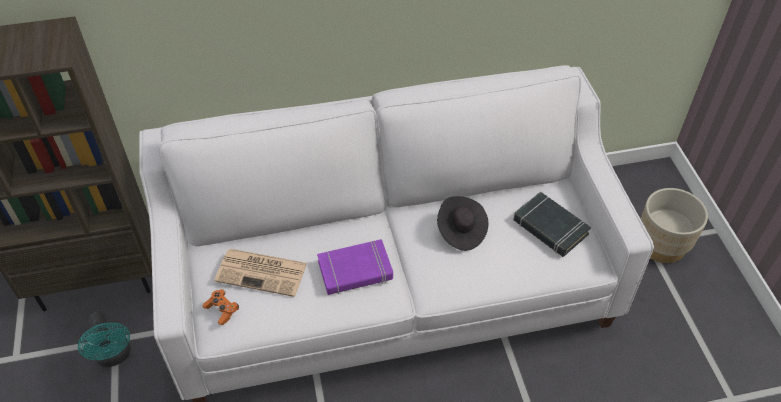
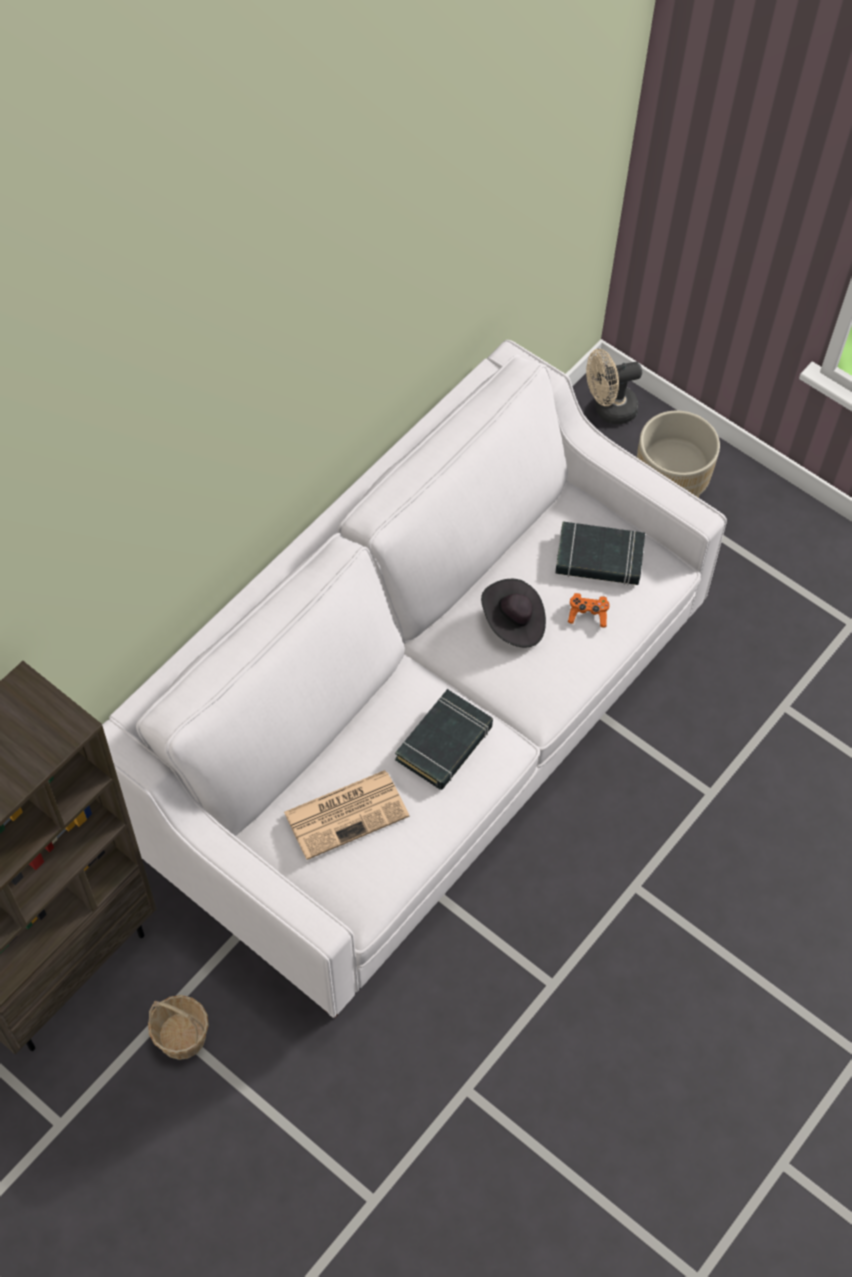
camera: 40 degrees left, 10 degrees up
(114, 356) = (181, 1035): turquoise fan -> basket
(222, 310) = (345, 884): orange game controller -> orange game controller (587, 614)
(355, 271) = (444, 743): purple book -> black book
(655, 184) = (608, 410): none -> beige fan

